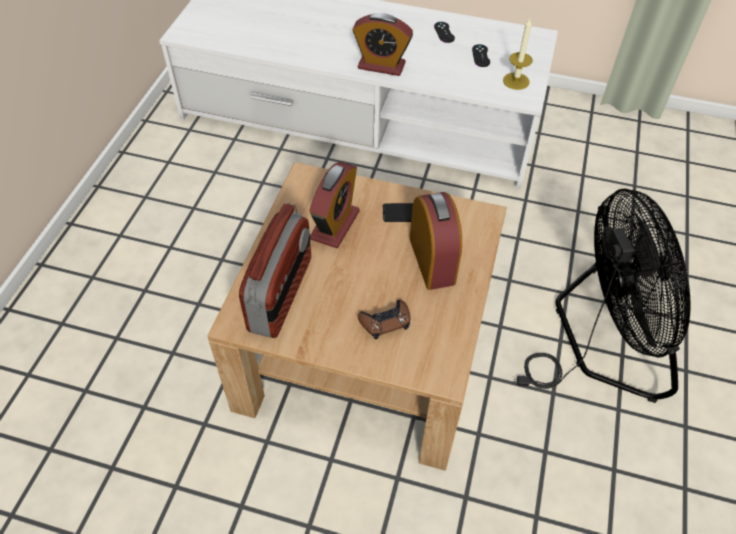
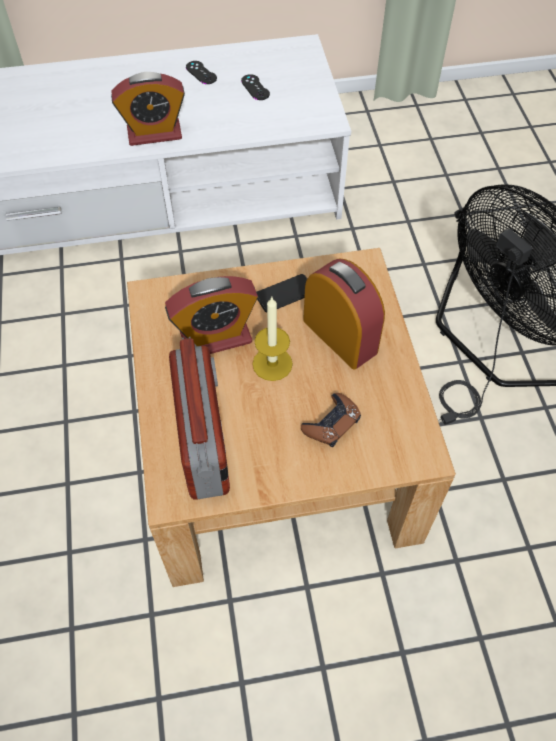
camera: 25 degrees left, 5 degrees up
(335, 225) = (216, 337): alarm clock -> alarm clock turned 75 degrees clockwise
(516, 81) = (307, 104): candle -> candle (272, 364)

